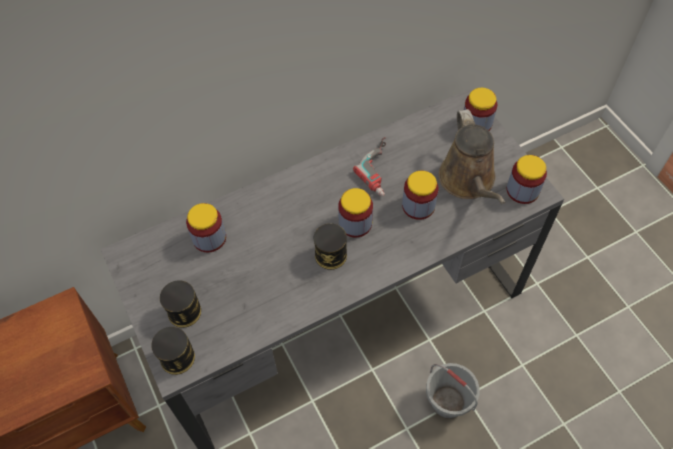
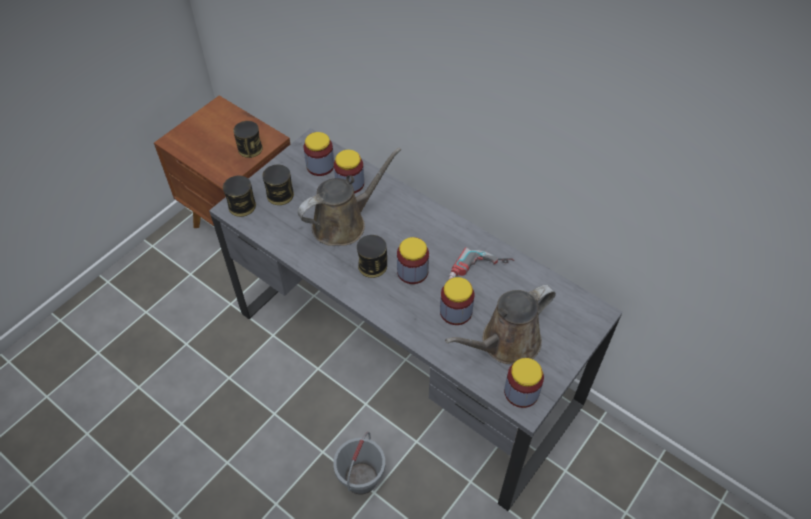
camera: 65 degrees right, 5 degrees down
(63, 334) = (250, 149): none -> can
(261, 262) = (343, 223): none -> brown watering can
(476, 123) = (580, 329): jar -> jar (320, 166)

